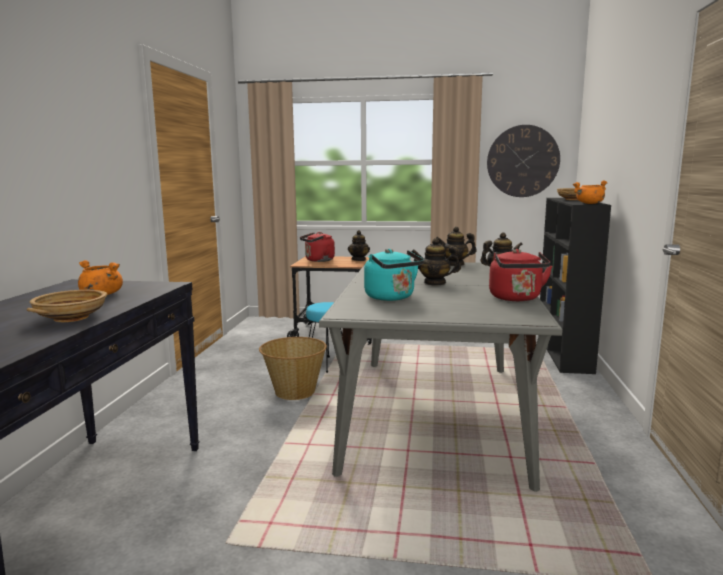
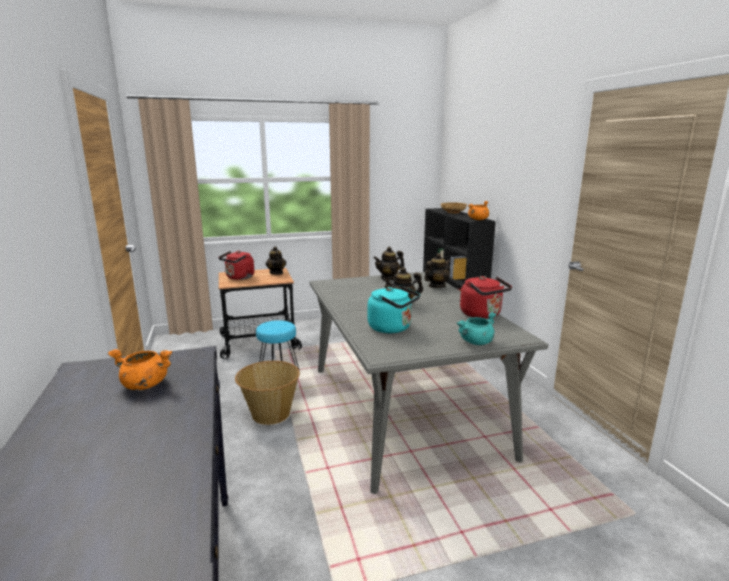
camera: 25 degrees left, 5 degrees up
(71, 318) = (168, 432): beige bowl -> none
(468, 316) = (476, 342): none -> turquoise cooking pot
(523, 161) = (401, 177): wall clock -> none

